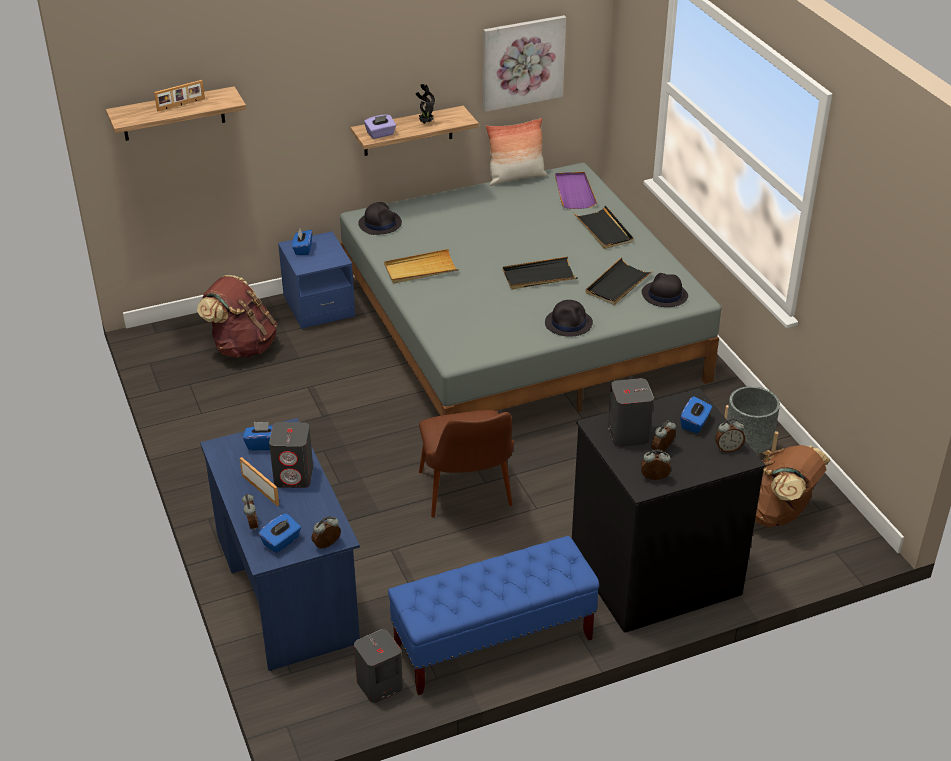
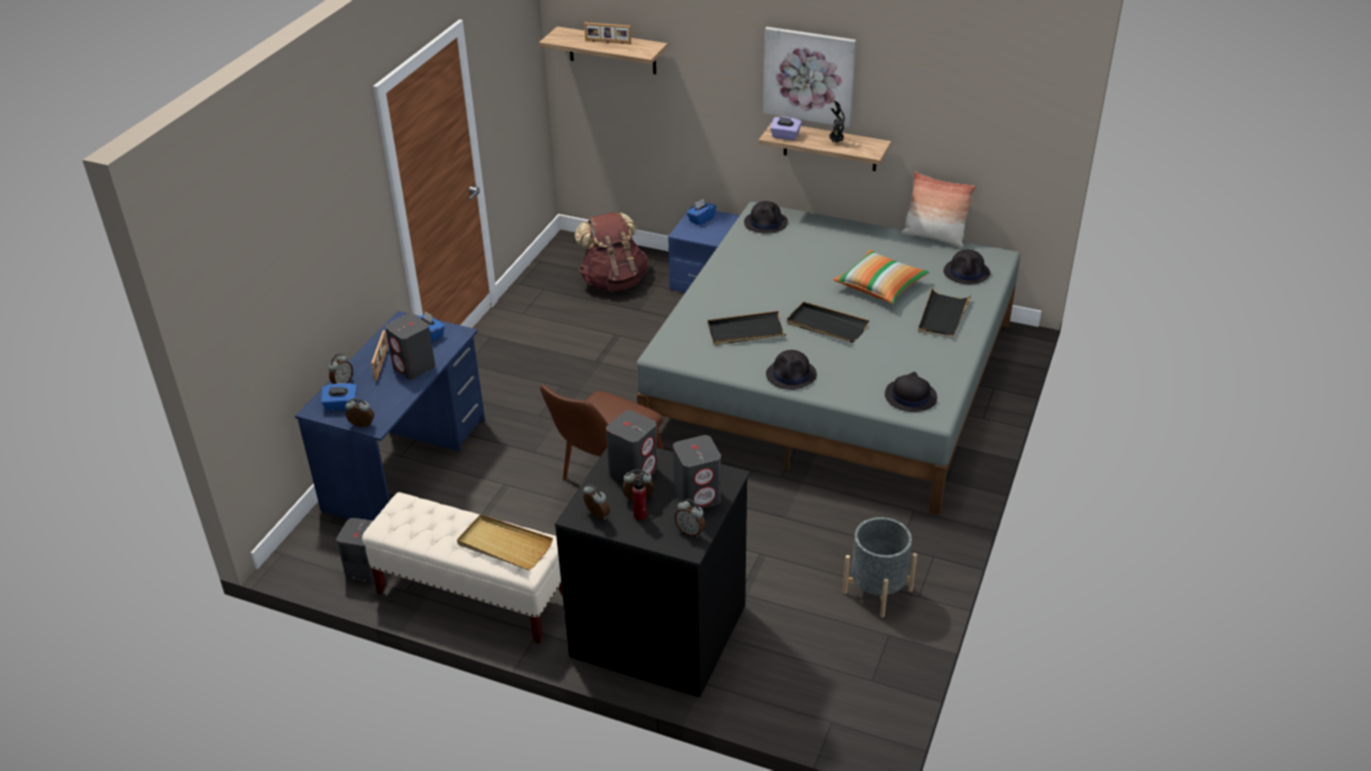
camera: 45 degrees right, 0 degrees up
(420, 269) = (742, 273): beige tray -> beige tray (504, 545)
(493, 643) = (472, 595): blue bench -> beige bench
(522, 62) = (962, 118): picture -> picture (809, 75)
(533, 230) = (880, 287): none -> pillow
(574, 192) = (967, 272): purple tray -> black hat
(618, 284) = (883, 366): black tray -> black tray (745, 331)
(681, 459) = (640, 515): none -> red bottle
(695, 423) = (698, 496): blue tissue box -> grey speaker
(776, 513) = (827, 656): brown backpack -> none

